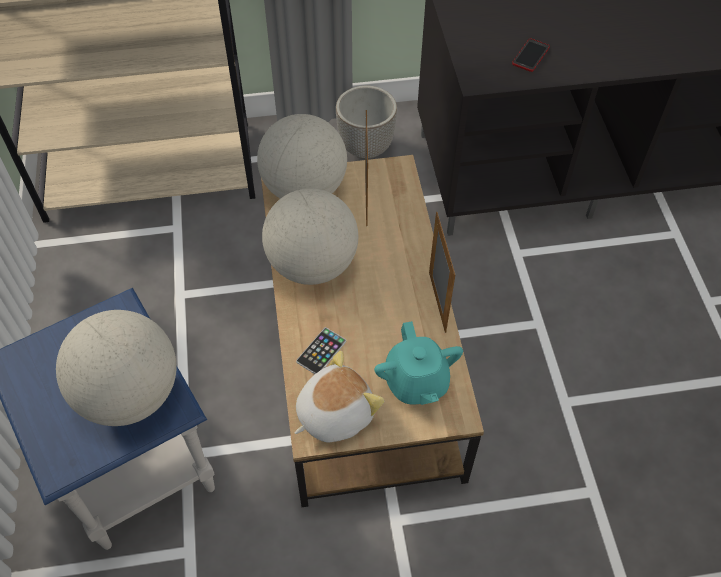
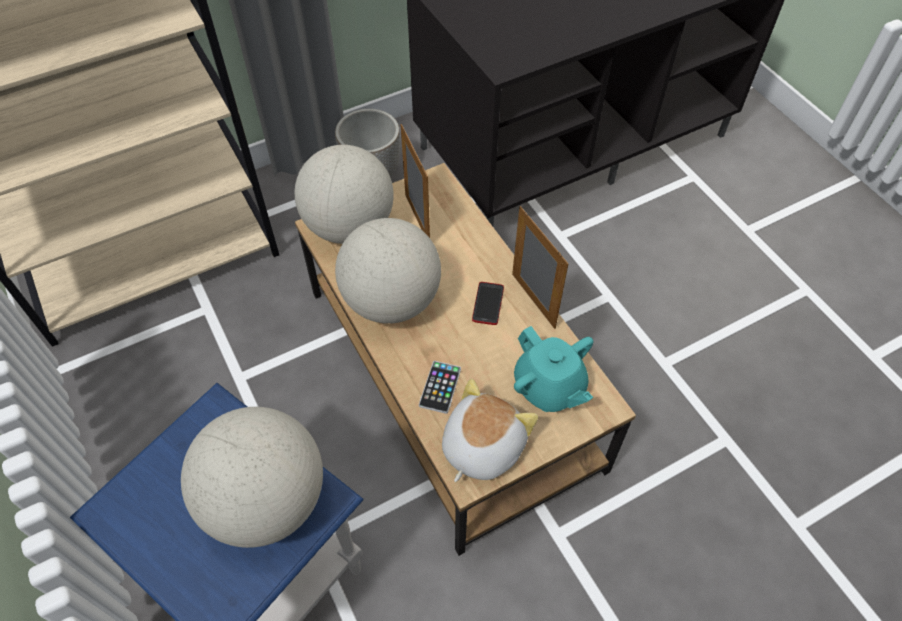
camera: 20 degrees left, 0 degrees up
(530, 56) = (541, 31): phone -> phone (488, 304)

